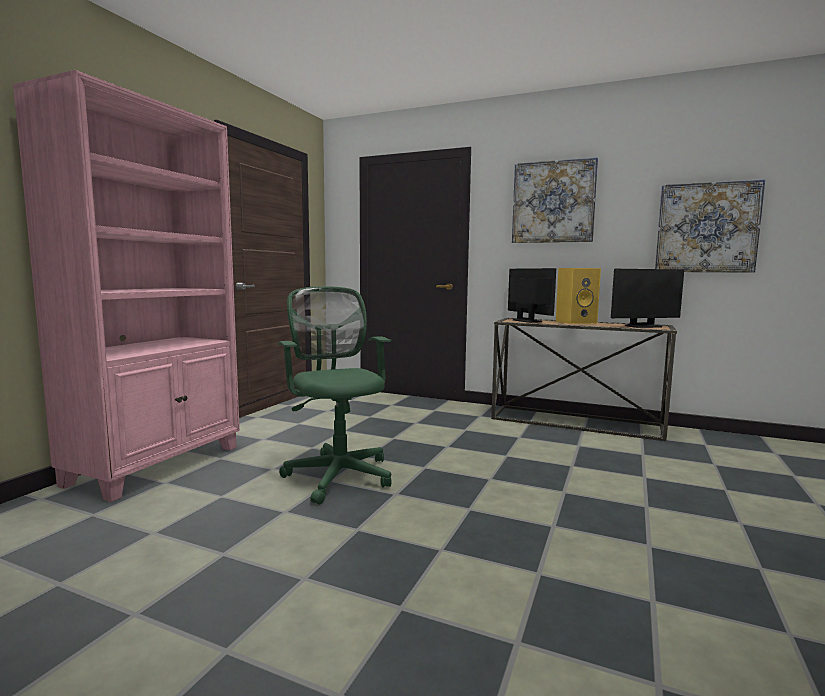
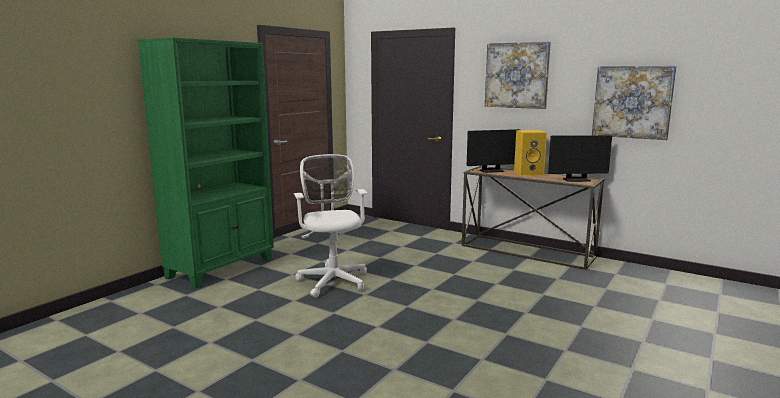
camera: 10 degrees right, 5 degrees up
(158, 465) = (222, 268): pink bookcase -> green bookcase
(338, 474) = (333, 280): green office chair -> white office chair
(527, 321) = (491, 170): monitor -> monitor turned 90 degrees clockwise

